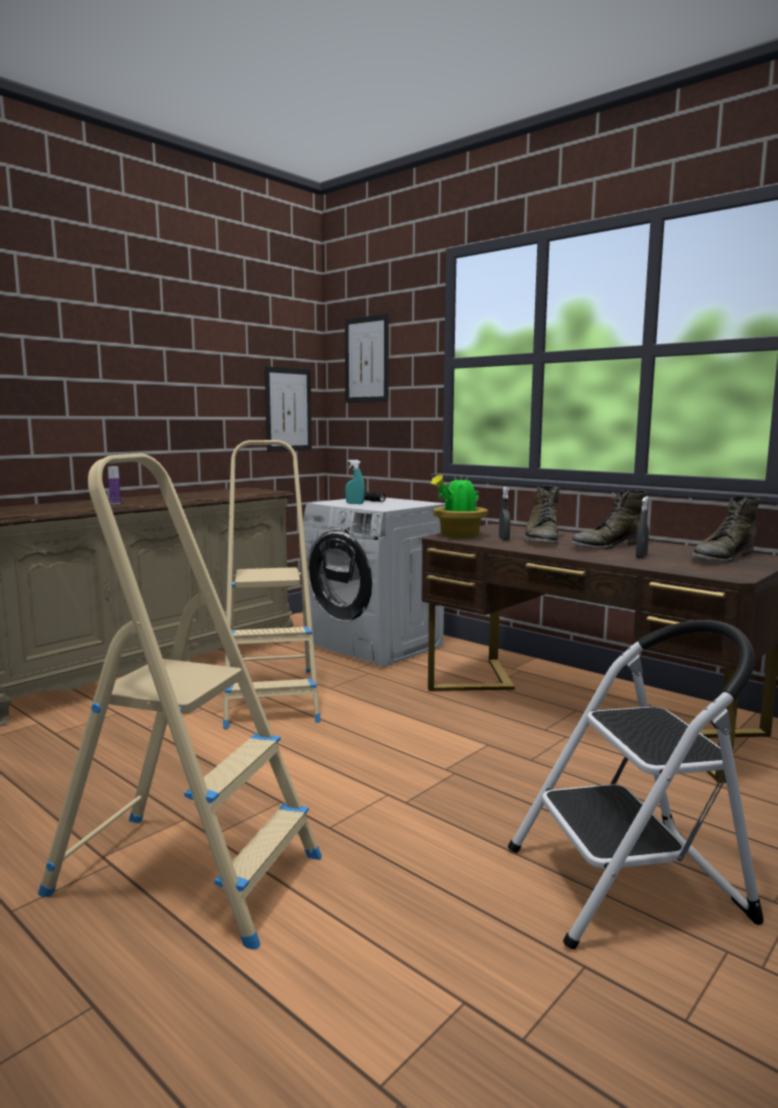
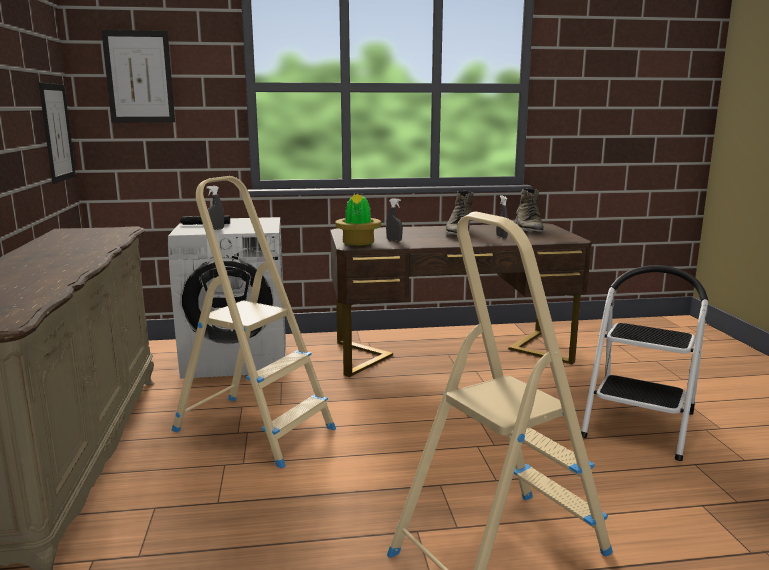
camera: 50 degrees left, 5 degrees up
(115, 503) = (43, 273): bottle -> none
(355, 503) = (216, 229): turquoise spray bottle -> grey spray bottle
(541, 540) = (414, 236): green boot -> none

